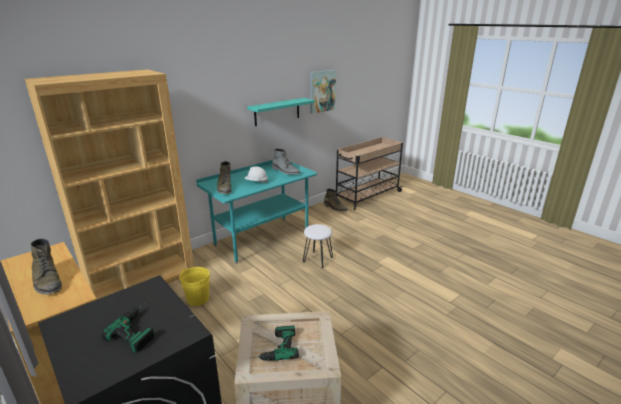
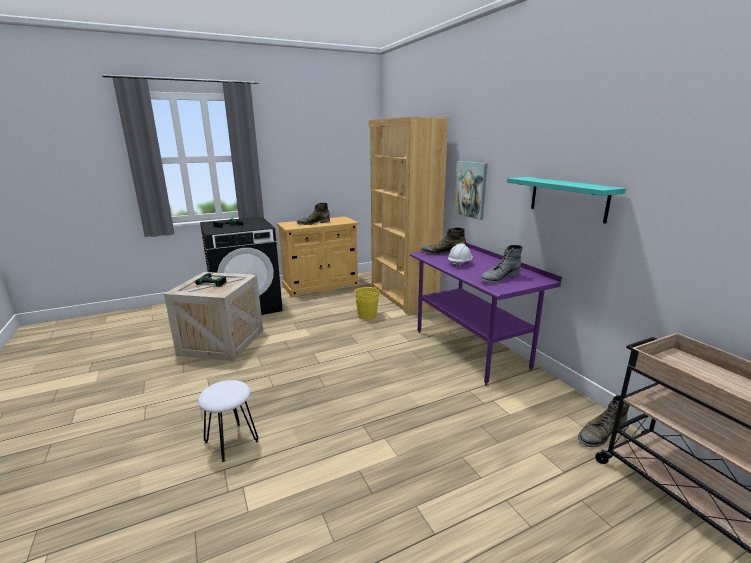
camera: 105 degrees right, 5 degrees down
(262, 239) = (470, 349): turquoise desk -> purple desk
(317, 259) = (409, 383): white stool -> white stool (231, 441)
(322, 91) = (680, 186): picture -> picture (471, 189)

